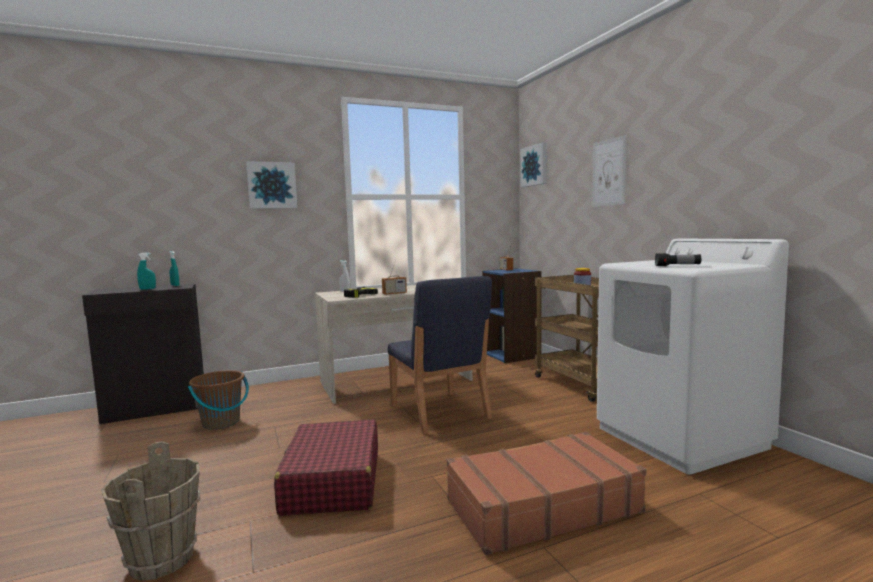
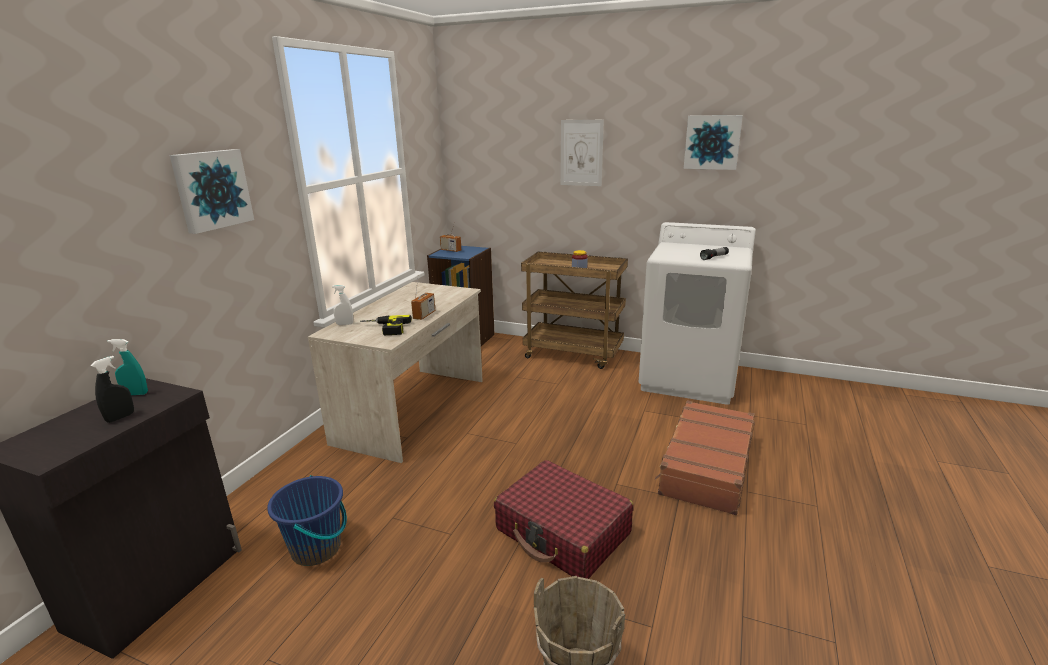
camera: 45 degrees left, 15 degrees up
(147, 289) = (120, 417): turquoise spray bottle -> black spray bottle
(221, 422) = (316, 549): brown bucket -> blue bucket
(439, 412) = (517, 426): blue chair -> none
(535, 165) = (470, 129): picture -> picture (712, 142)

